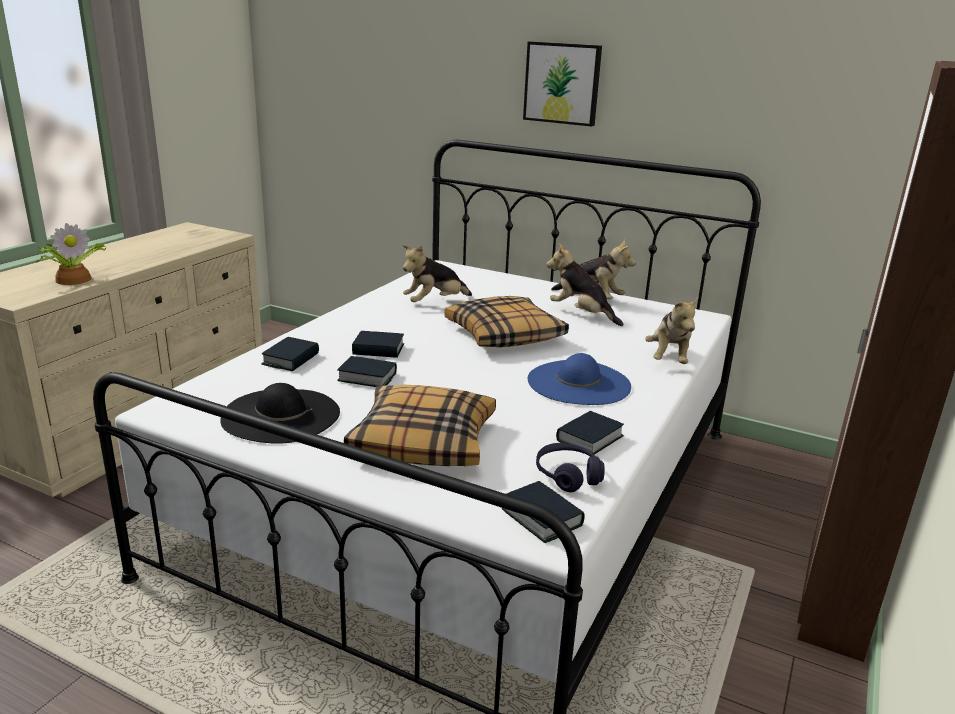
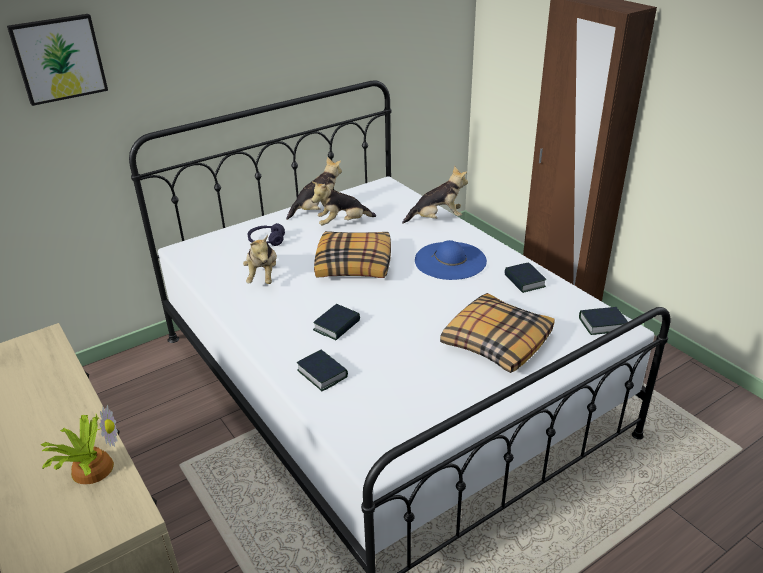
camera: 60 degrees left, 10 degrees up
(281, 415) = (423, 397): black hat -> none
(367, 377) = (384, 342): book -> none
(562, 83) = (228, 52): picture -> picture (59, 58)
(568, 476) = (562, 302): purple headphones -> purple headphones (266, 241)
(668, 358) = (437, 219): plush toy -> plush toy turned 45 degrees counterclockwise

